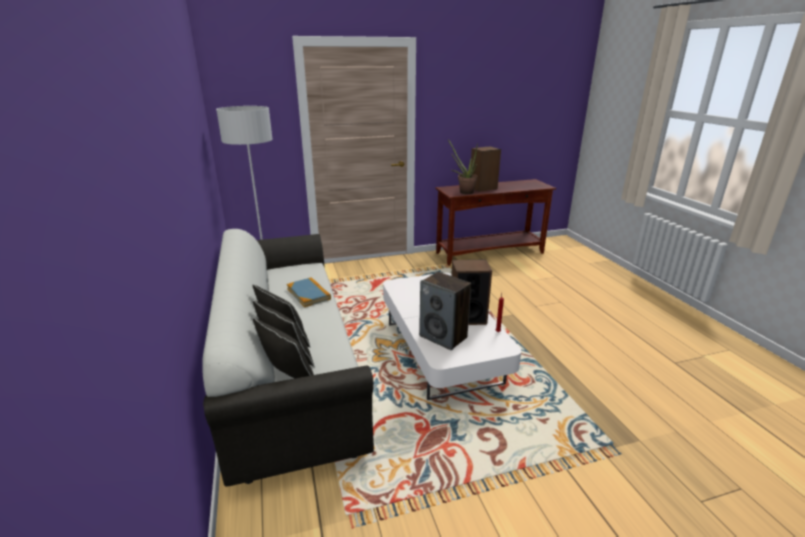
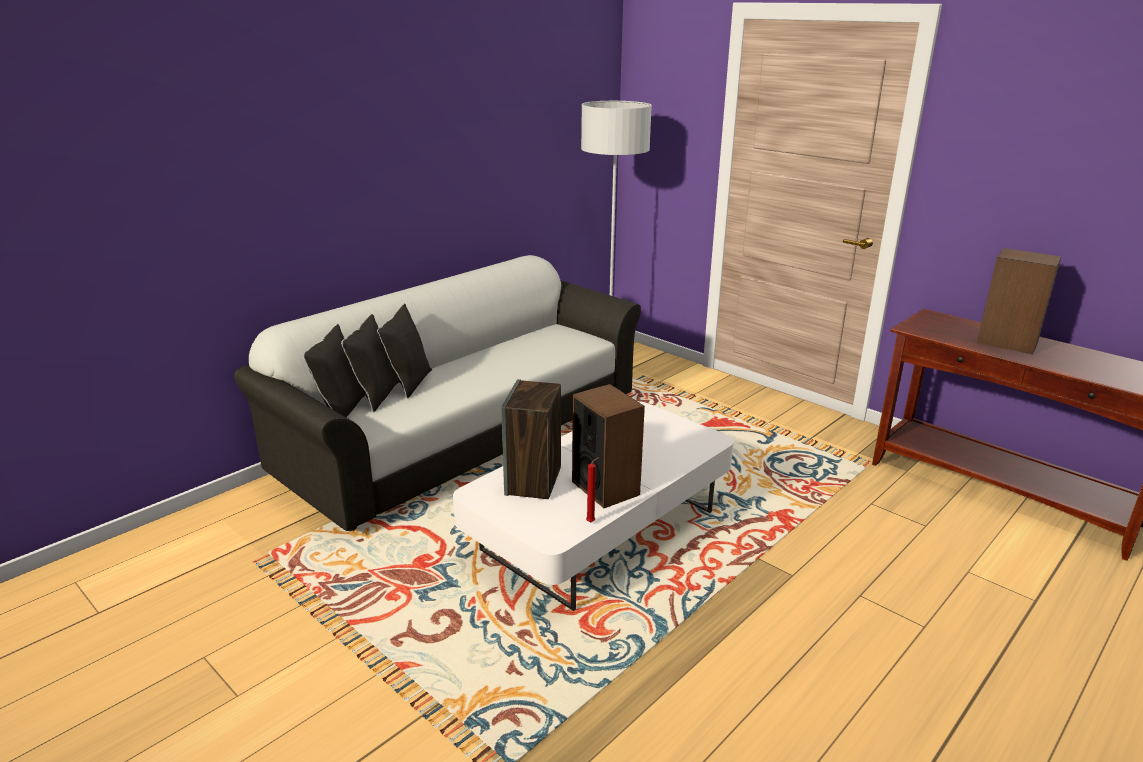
camera: 60 degrees right, 0 degrees up
(308, 294) = (520, 361): book -> none
(463, 192) = (945, 332): potted plant -> none

